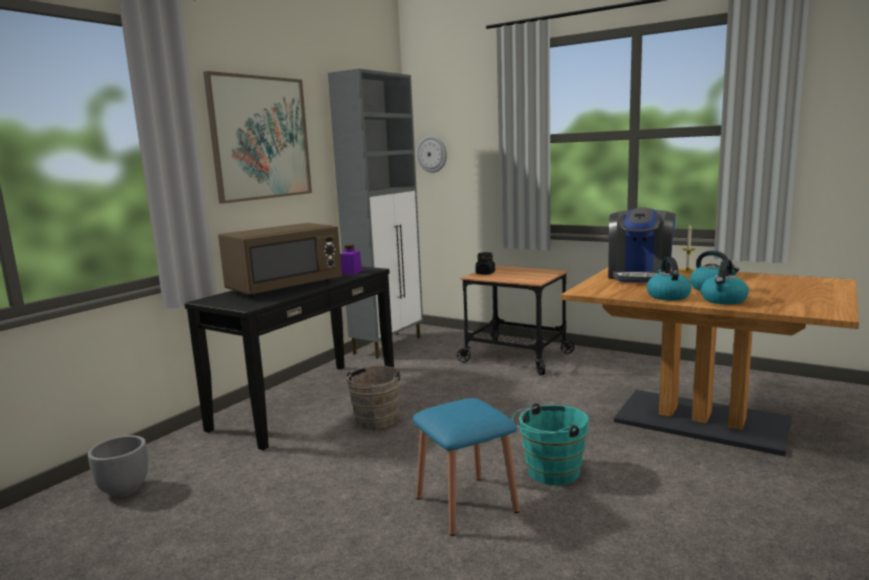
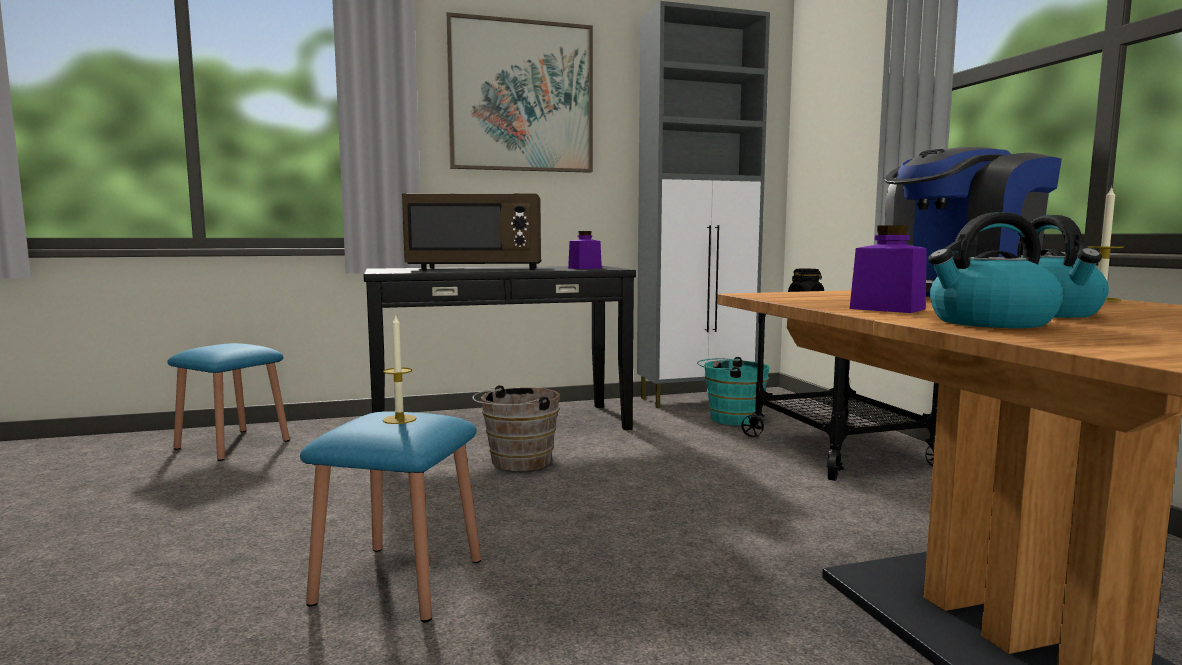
camera: 40 degrees right, 5 degrees down
(125, 490) = (232, 444): grey planter -> blue stool
(432, 154) = (814, 134): wall clock -> none
(466, 408) = (399, 419): none -> candle
(549, 472) = (571, 596): turquoise bucket -> turquoise bucket (730, 418)
(667, 296) = (887, 309): kettle -> purple jar

